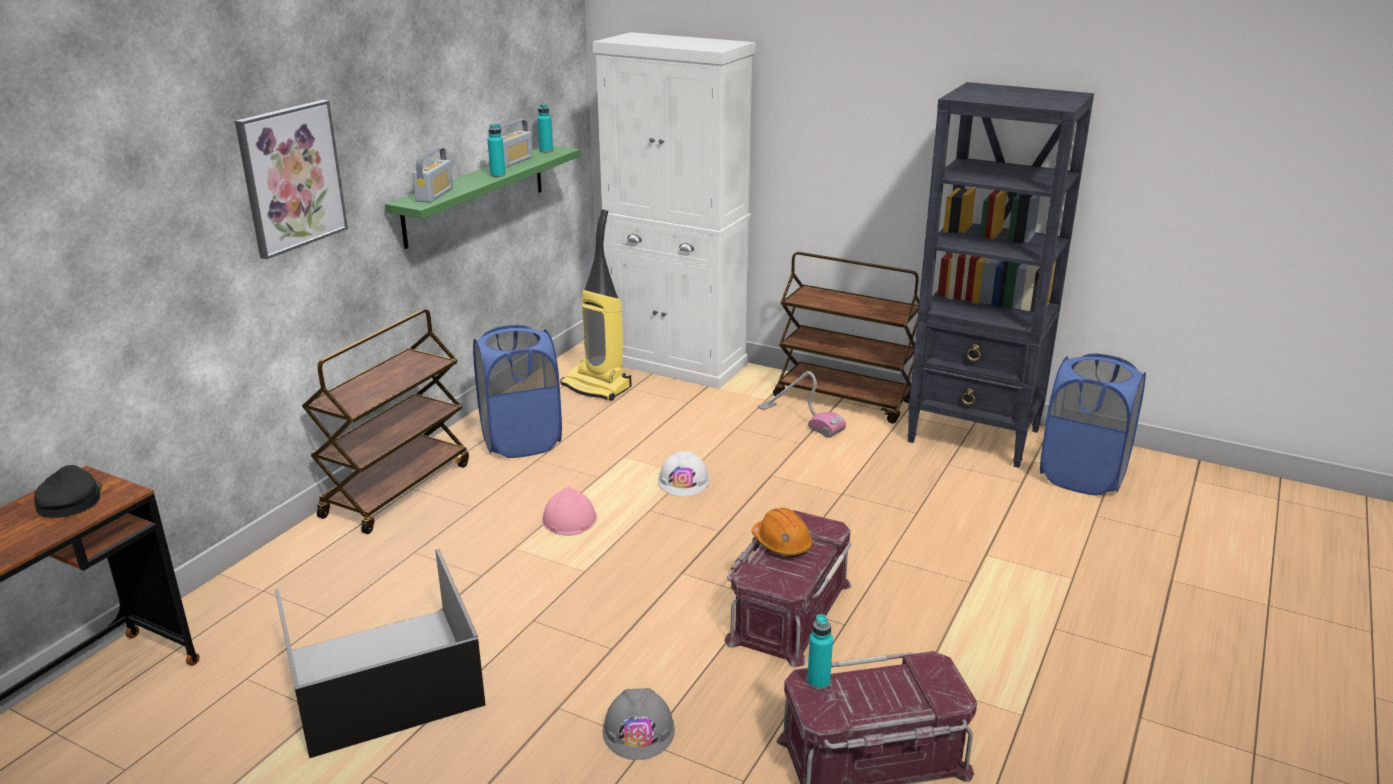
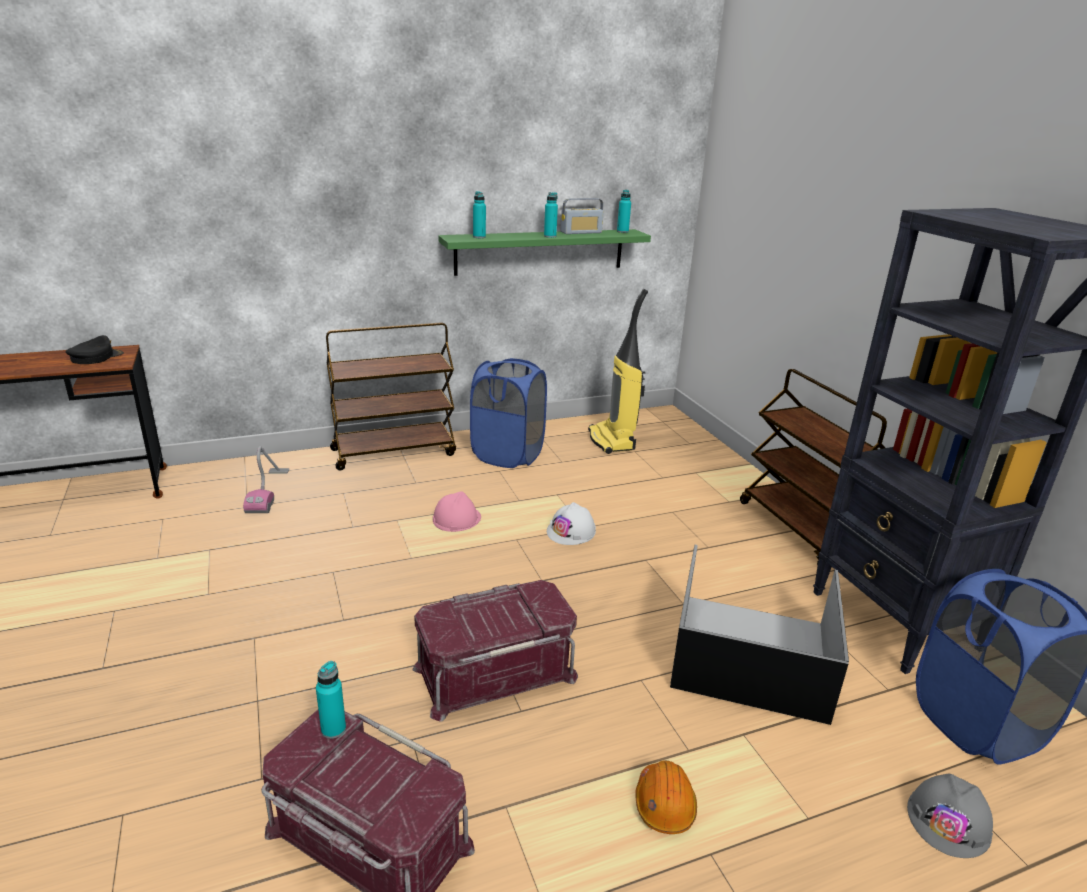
camera: 40 degrees right, 0 degrees up
(291, 177) = (346, 192): picture -> none
(386, 677) = (213, 558): black storage box -> black storage box (753, 655)
(434, 195) = (479, 237): radio -> turquoise bottle
(639, 730) = (266, 688): grey hard hat -> grey hard hat (948, 821)
(677, 363) = (696, 447): white cabinet -> none
(781, 543) = (502, 604): orange hard hat -> orange hard hat (664, 804)
(800, 420) = (736, 529): vacuum cleaner -> vacuum cleaner (268, 491)

